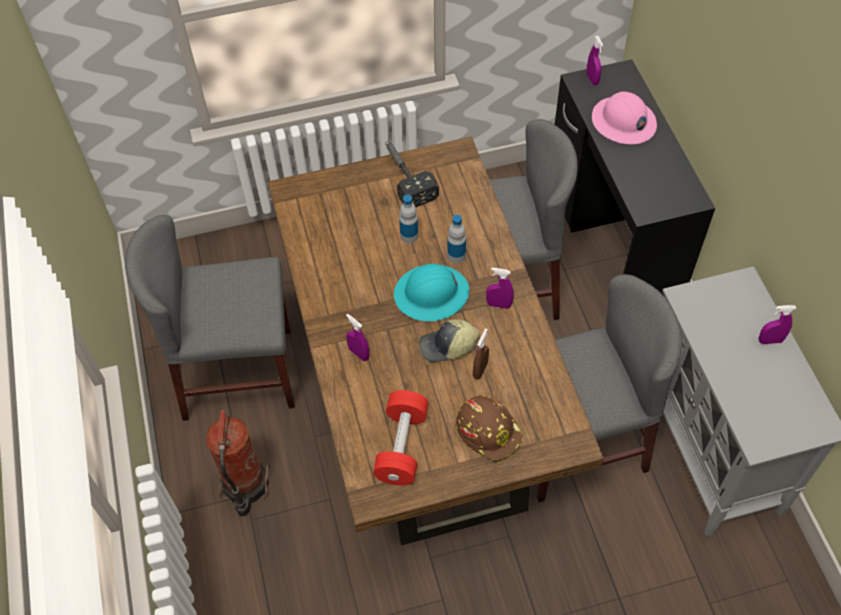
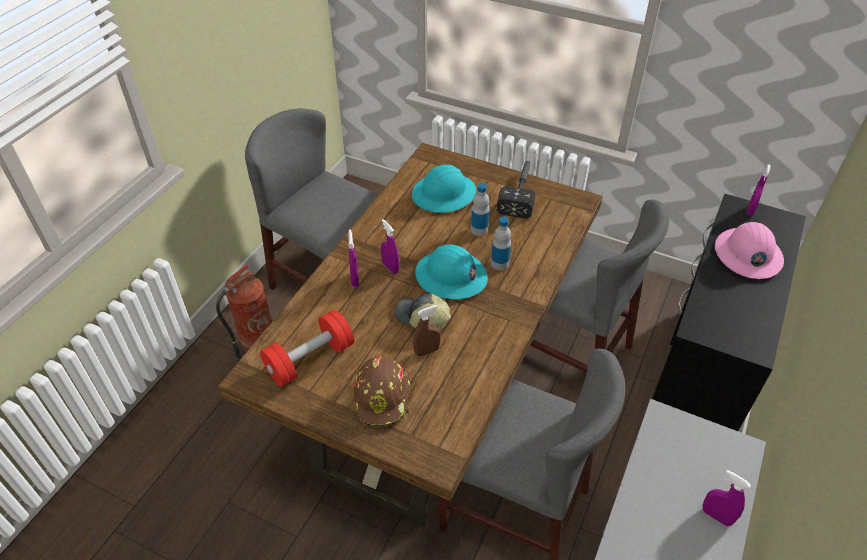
camera: 40 degrees right, 10 degrees down
(345, 222) = (444, 194): none -> turquoise hard hat
(498, 305) = (494, 317): purple spray bottle -> purple spray bottle (390, 267)

